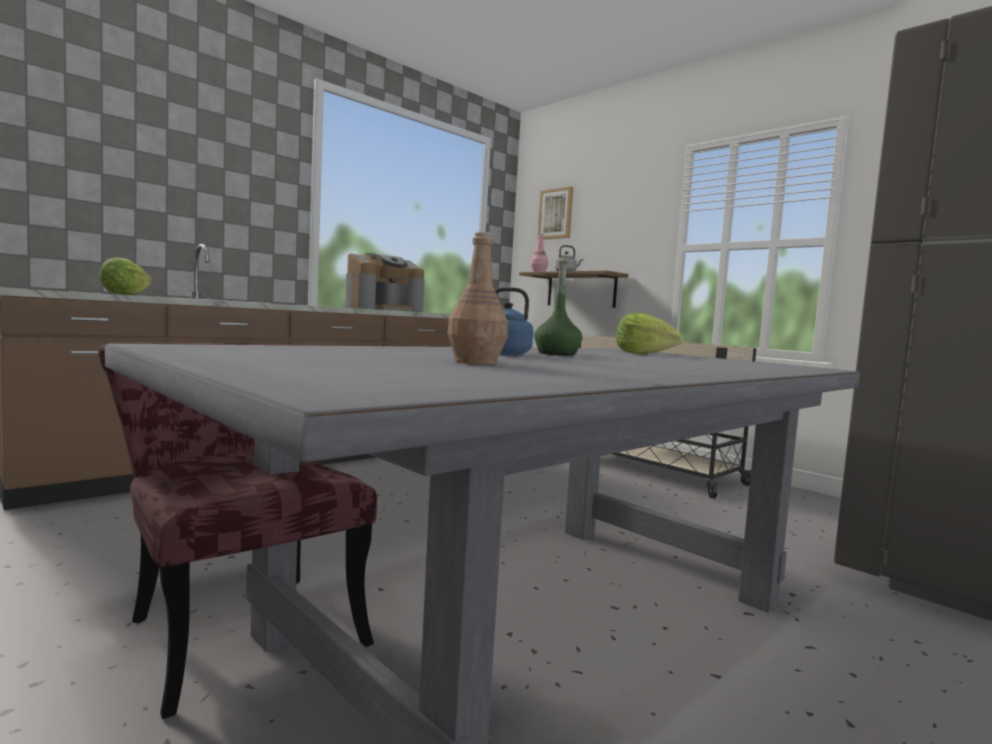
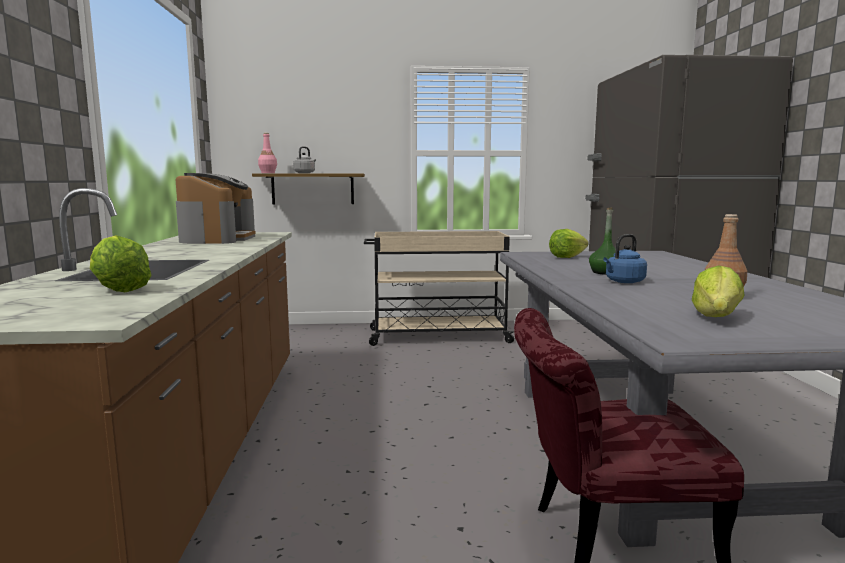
camera: 50 degrees left, 5 degrees up
(314, 355) = (716, 317): none -> lettuce
(556, 214) = (270, 111): picture -> none

